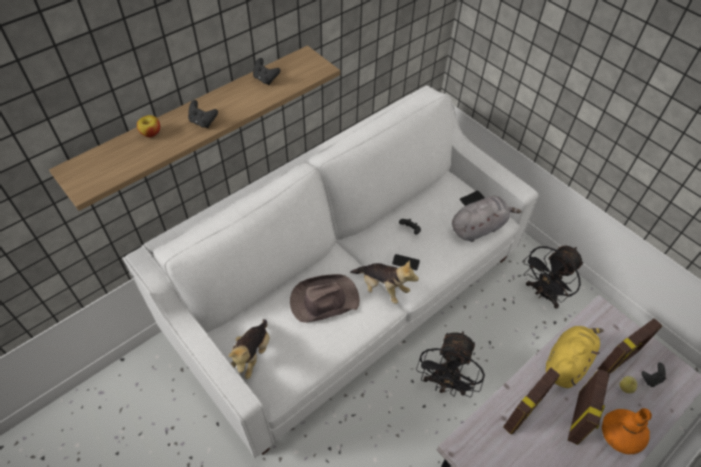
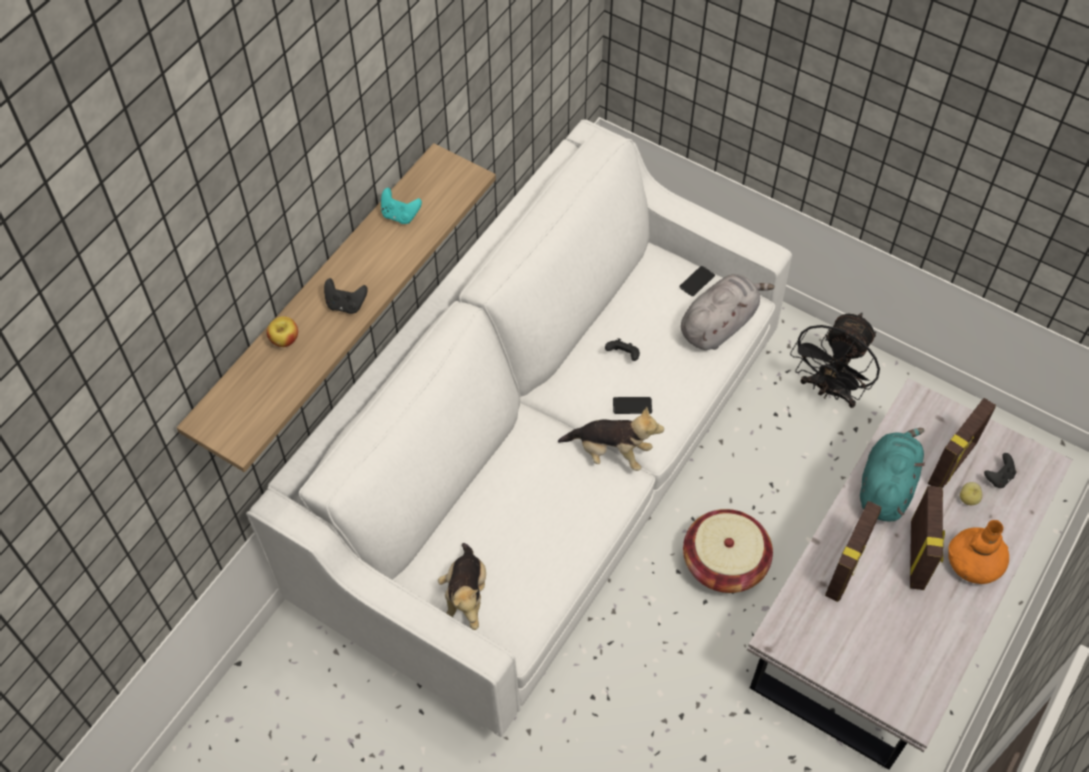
camera: 15 degrees left, 5 degrees up
(265, 79) = (400, 215): black game controller -> turquoise game controller
(323, 300) = (536, 493): brown hat -> none
(444, 384) = (724, 562): black fan -> basket
(567, 362) = (886, 486): yellow plush toy -> turquoise plush toy

